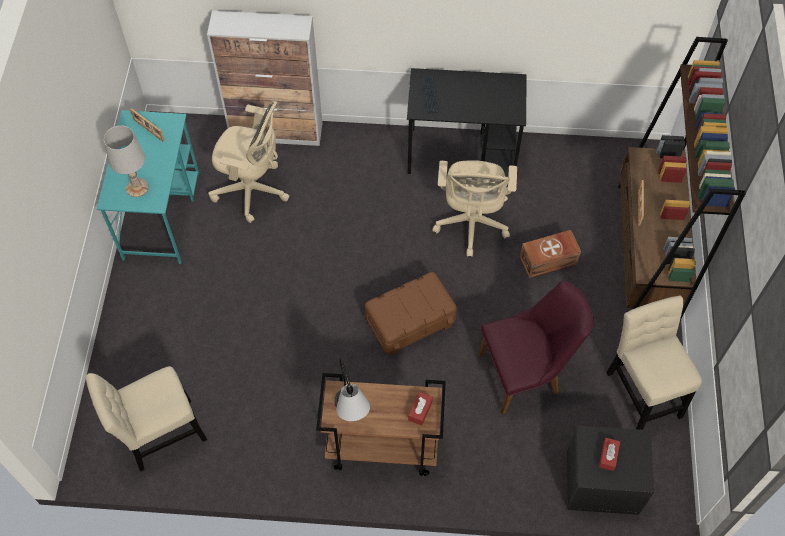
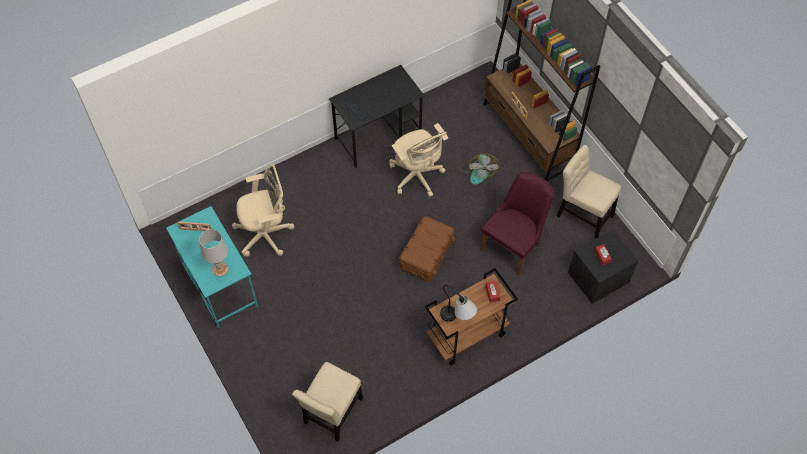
camera: 35 degrees left, 0 degrees up
(277, 132) = (251, 189): cabinet -> none
(549, 260) = (478, 171): brown storage box -> fan

